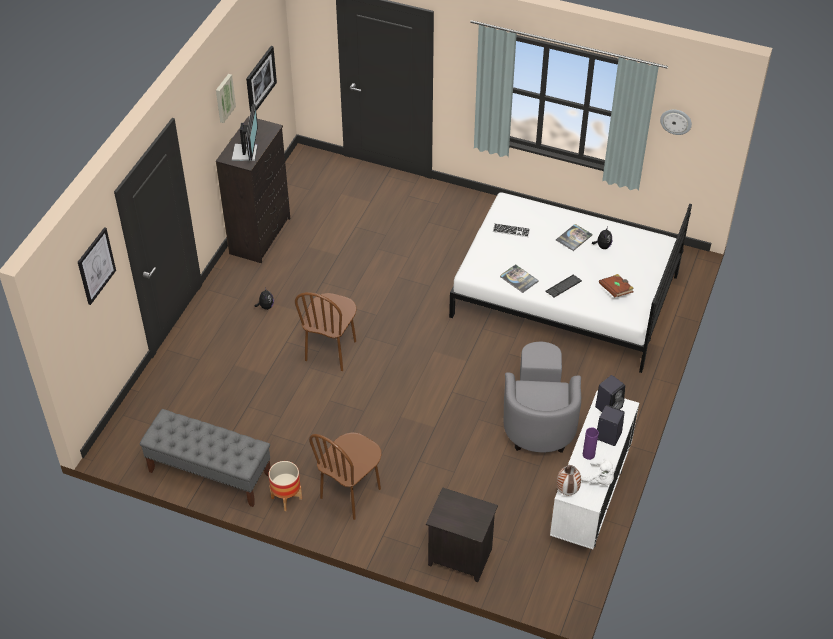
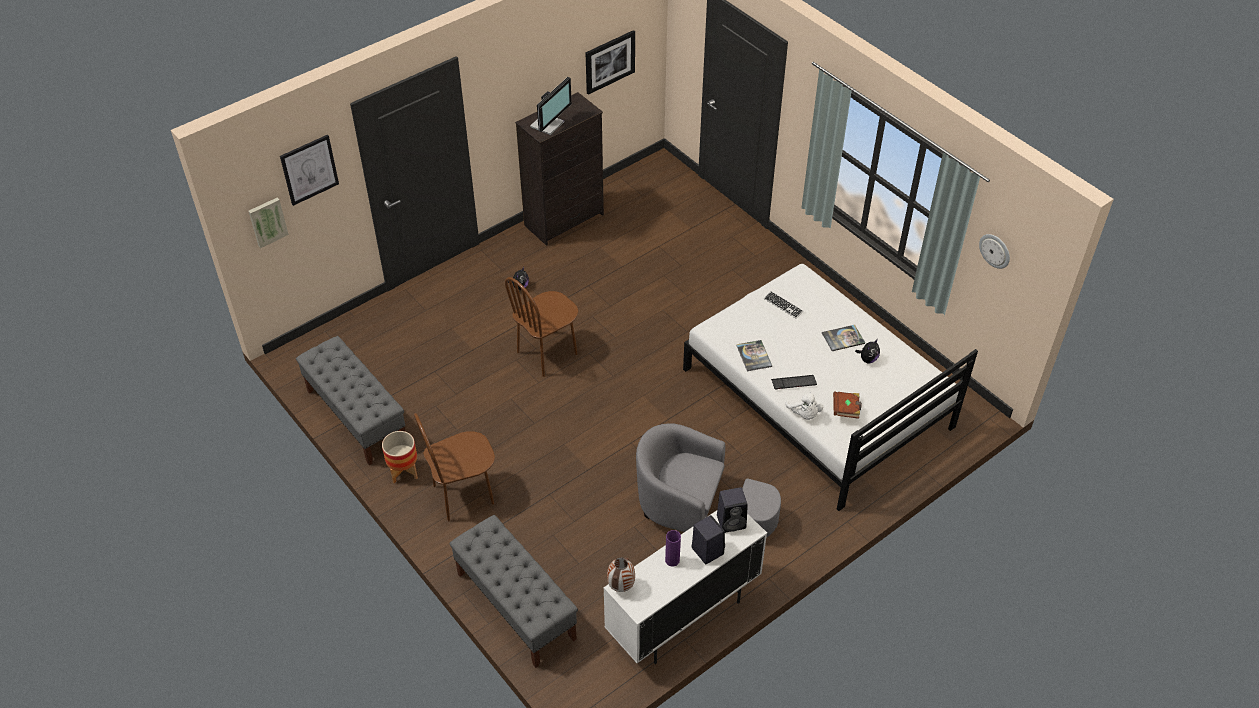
camera: 30 degrees right, 0 degrees up
(224, 98) = (545, 61): picture -> picture (267, 221)
(458, 557) = (515, 606): black nightstand -> grey bench
(539, 418) = (696, 508): grey armchair -> grey armchair turned 75 degrees clockwise
(599, 480) = (662, 592): white plush toy -> white plush toy (804, 414)

